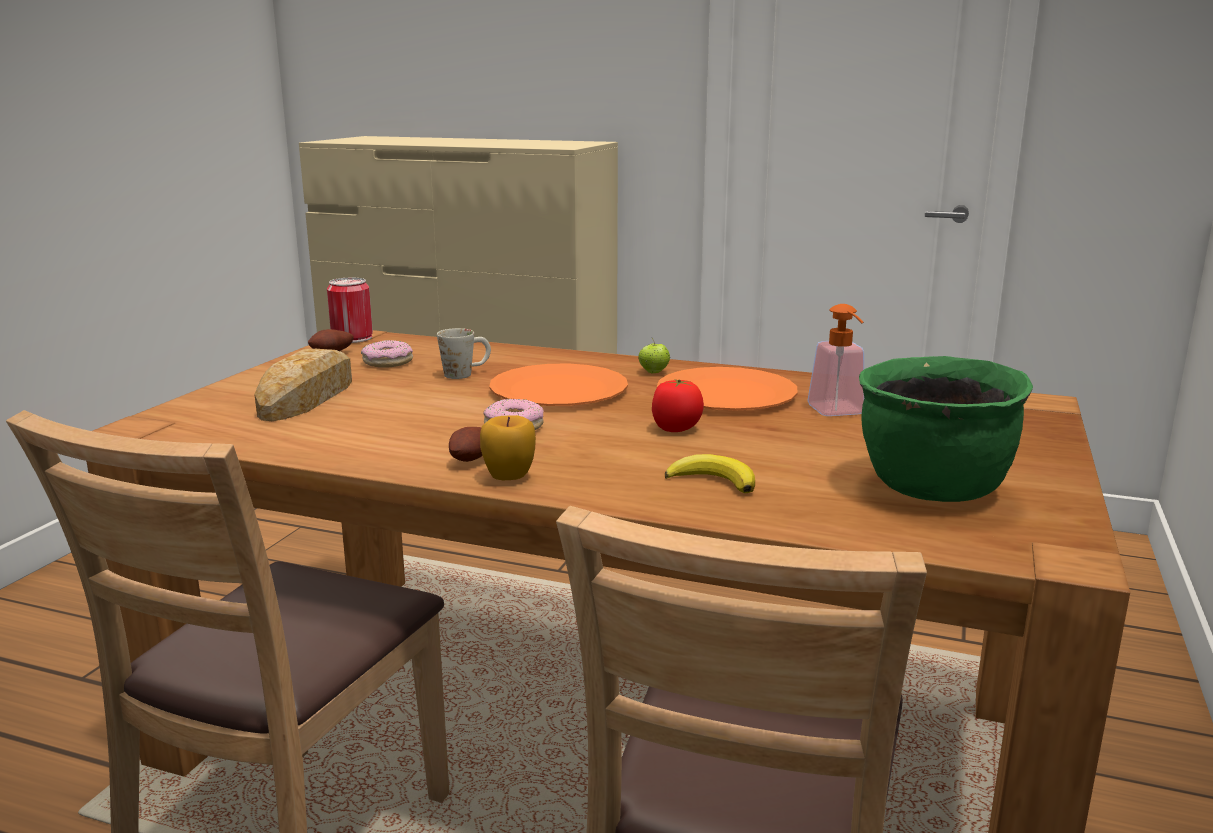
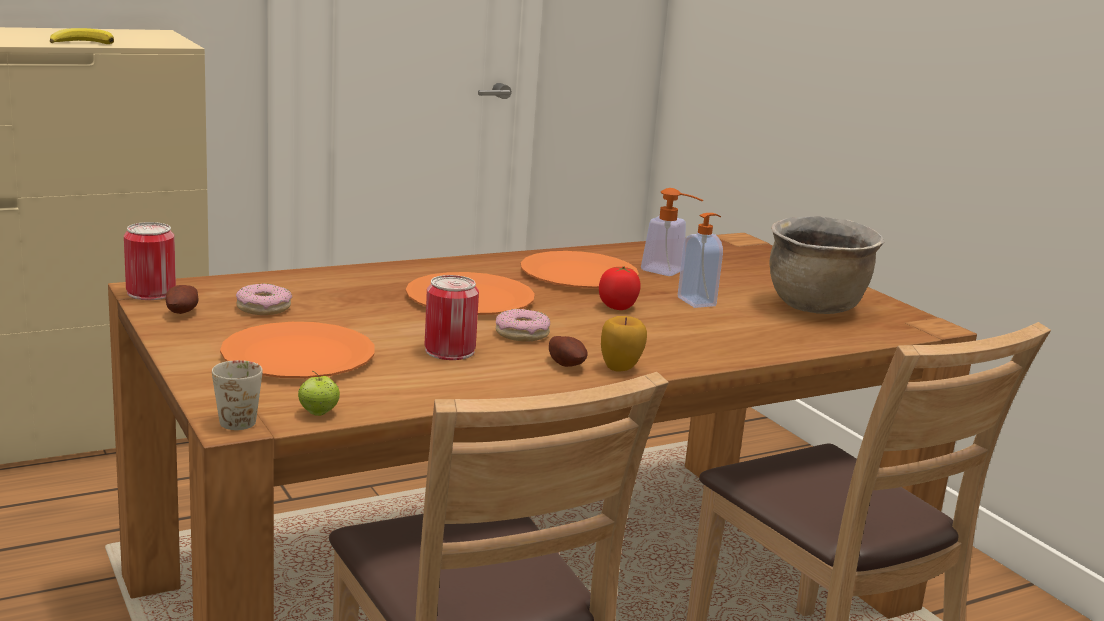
camera: 50 degrees left, 0 degrees up
(309, 396) = (298, 355): bread -> orange plate
(415, 422) = (449, 351): none -> can
(466, 374) = (363, 302): white mug -> white mug (242, 418)
(653, 372) = (492, 268): apple -> apple (318, 413)
(713, 480) = (720, 334): banana -> banana (82, 42)
(785, 446) = (697, 302): none -> soap dispenser
(932, 489) = (815, 307): green cooking pot -> brown cooking pot

